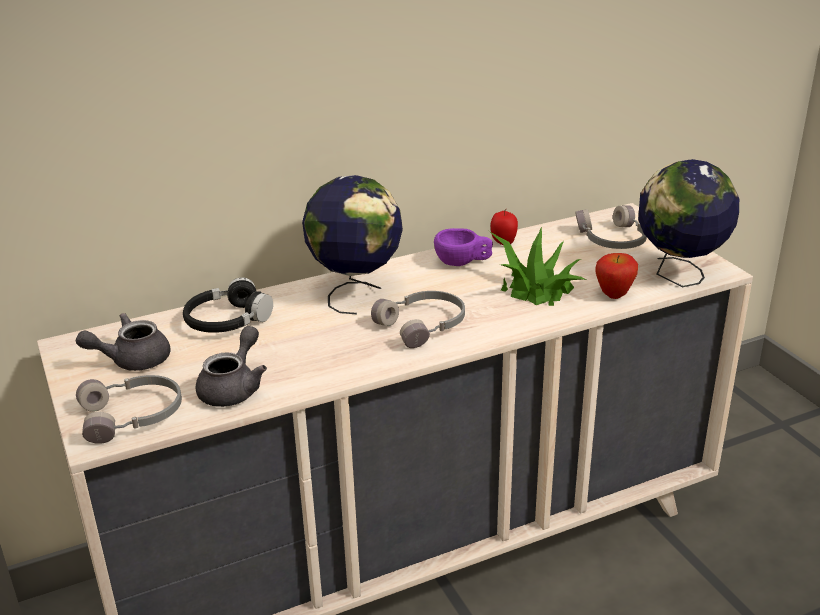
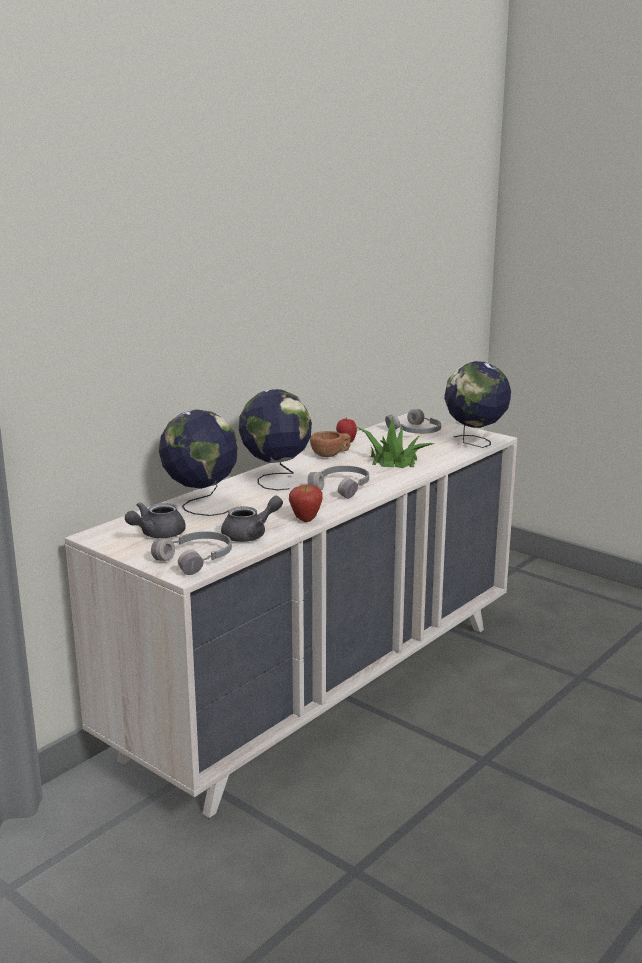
camera: 25 degrees left, 10 degrees down
(227, 320) = (201, 505): black headphones -> globe
(234, 388) = (251, 535): grey teapot -> grey teapot turned 60 degrees clockwise
(463, 263) = (331, 455): purple cup -> brown cup
(614, 295) = (445, 457): apple -> apple (305, 520)

